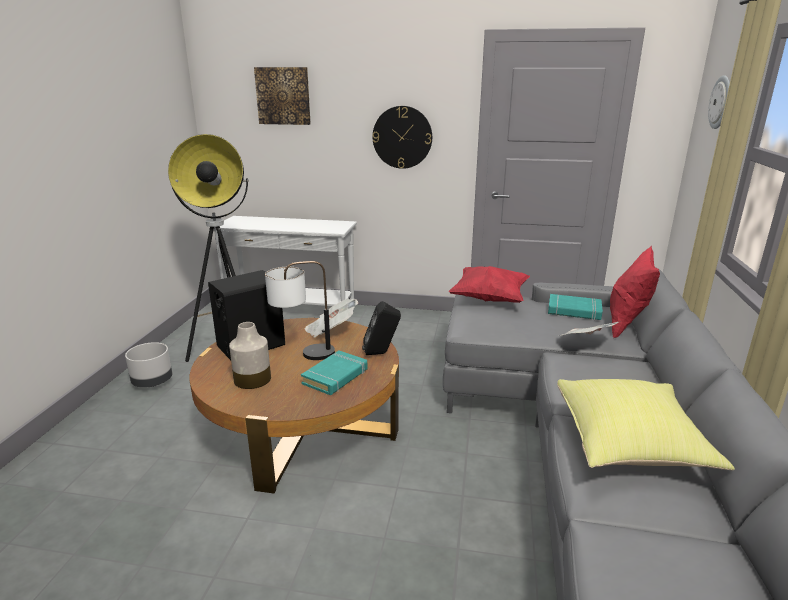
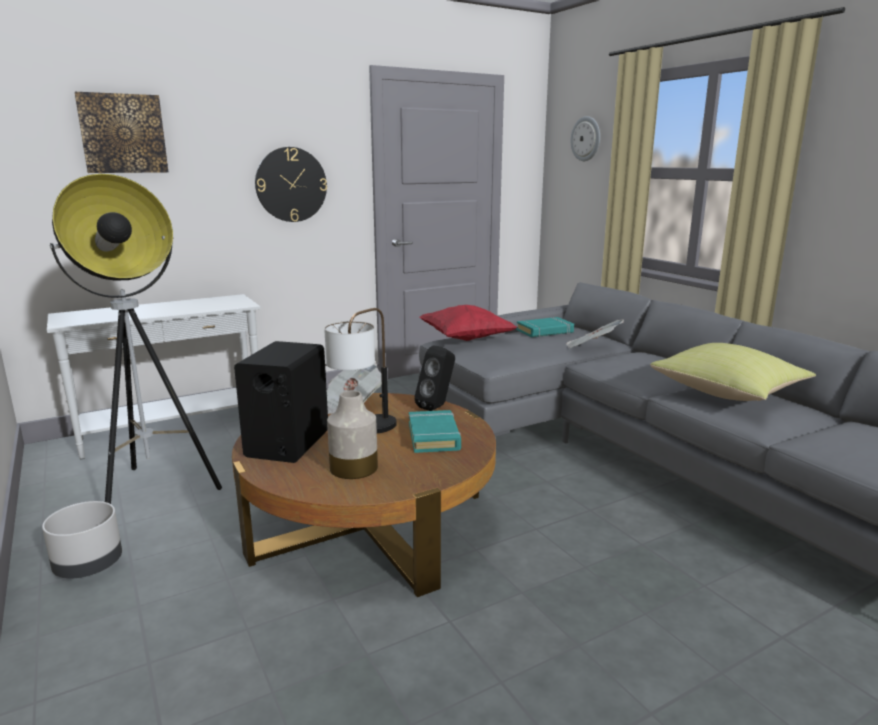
camera: 40 degrees left, 5 degrees down
(626, 324) = (590, 332): red pillow -> none

